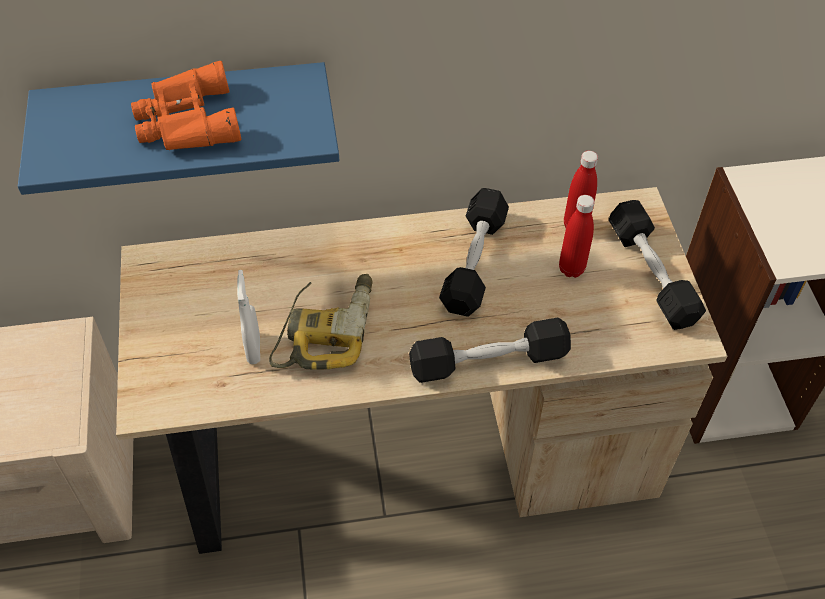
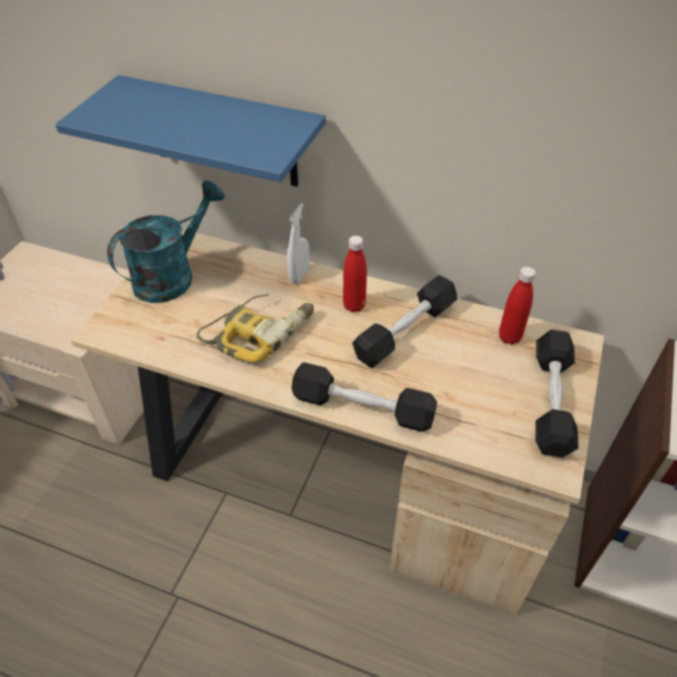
camera: 30 degrees right, 5 degrees down
(175, 306) = (172, 275): none -> turquoise watering can
(186, 122) = (194, 121): orange binoculars -> none
(253, 349) = (200, 324): white spray bottle -> white spray bottle (299, 275)
(571, 269) = (482, 368): red bottle -> red bottle (354, 306)

